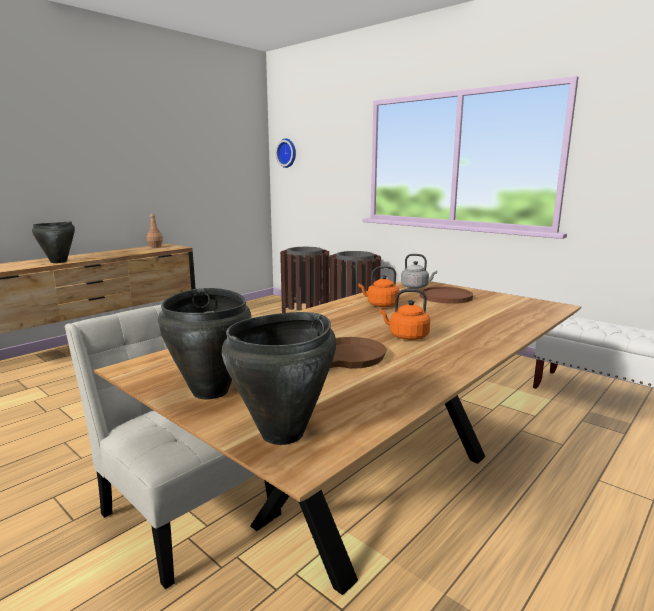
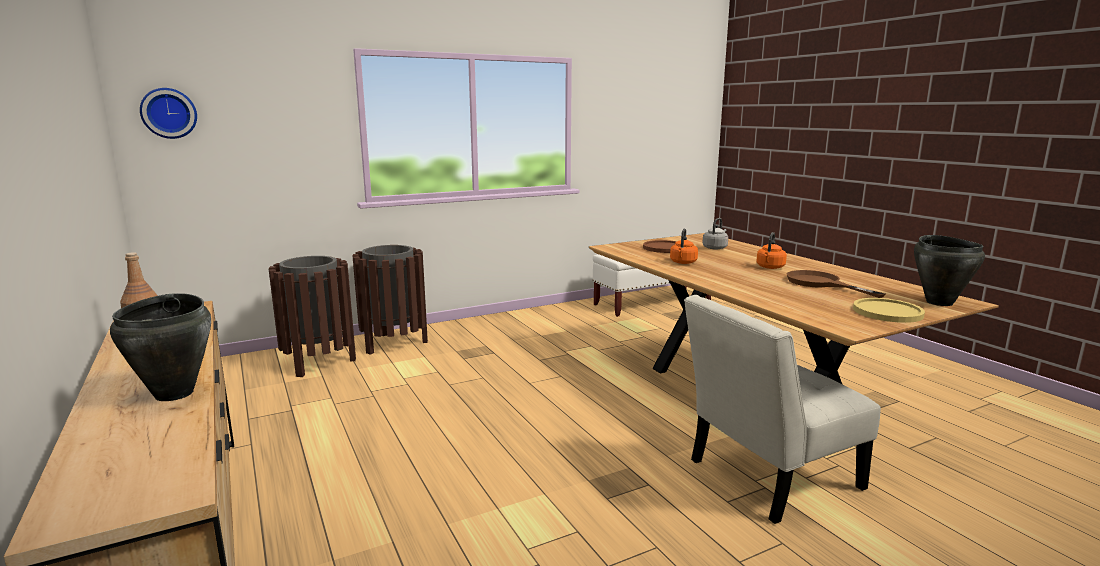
camera: 70 degrees left, 0 degrees up
(211, 391) = (887, 312): black cooking pot -> yellow plate
(416, 287) = (627, 249): grey kettle -> grey kettle (715, 248)

